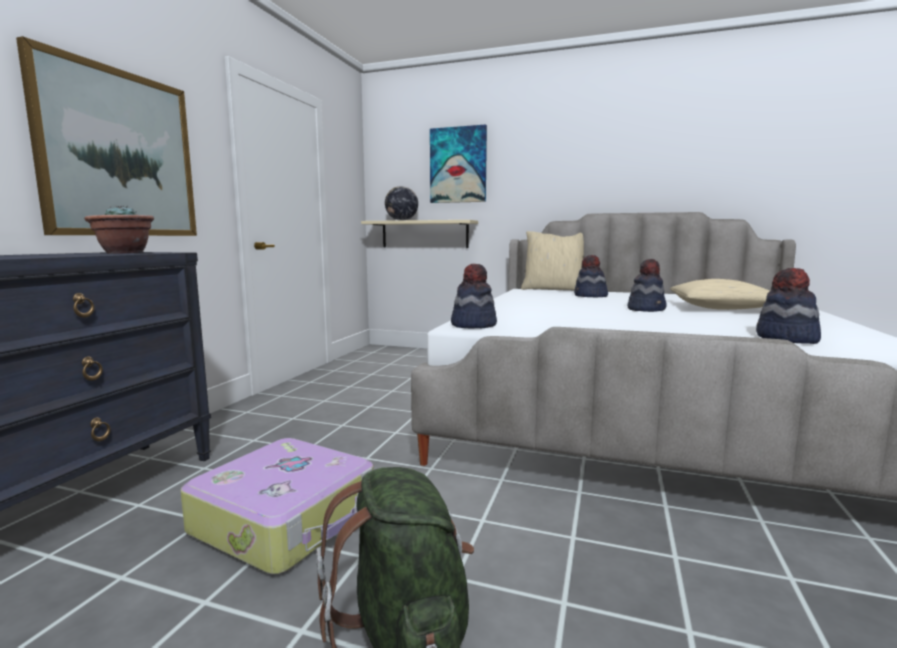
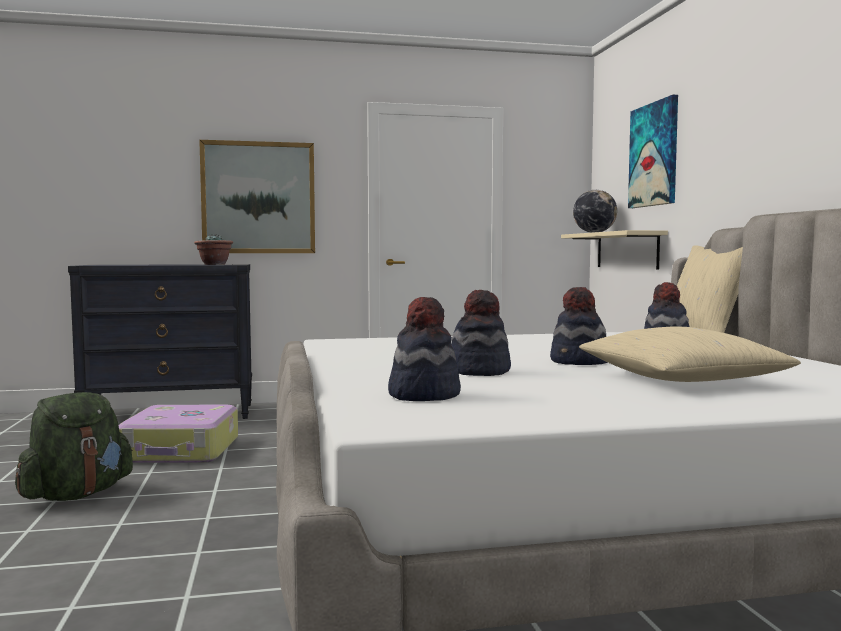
camera: 60 degrees right, 5 degrees down
(473, 325) = (349, 341): hat -> hat (478, 371)

